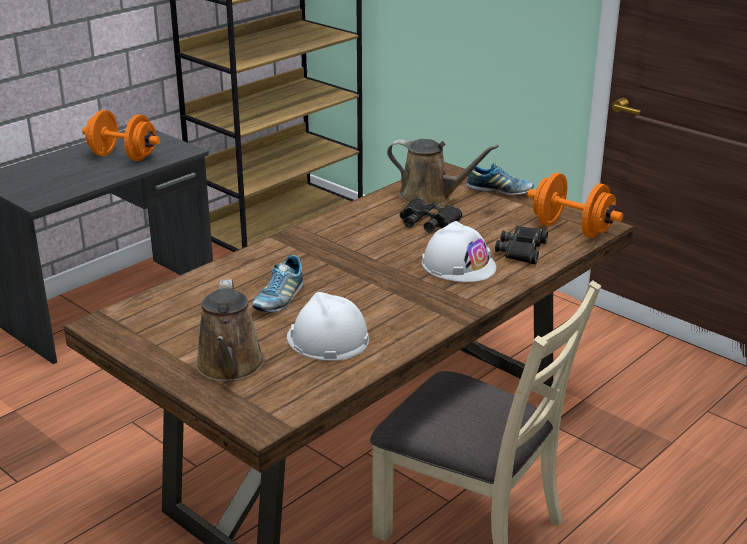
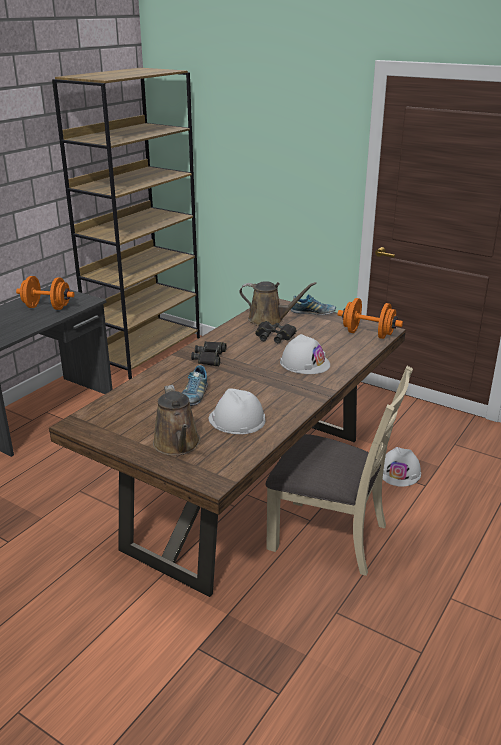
camera: 10 degrees left, 0 degrees up
(522, 250) = (342, 350): black binoculars -> black binoculars (210, 357)
(607, 445) = (399, 472): none -> white hard hat

